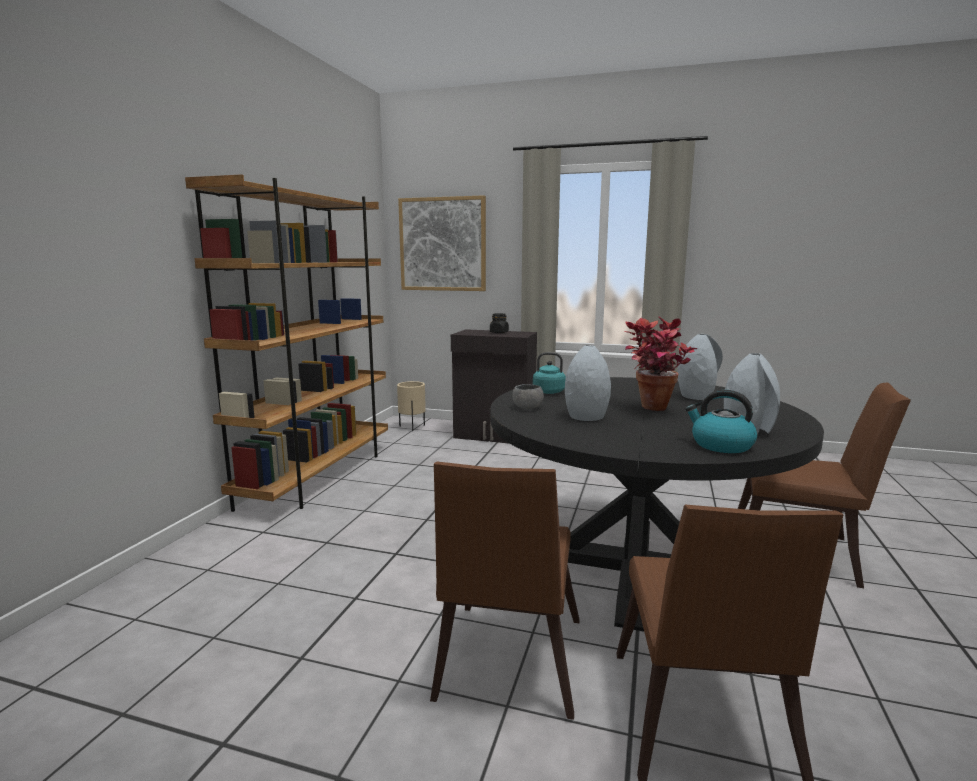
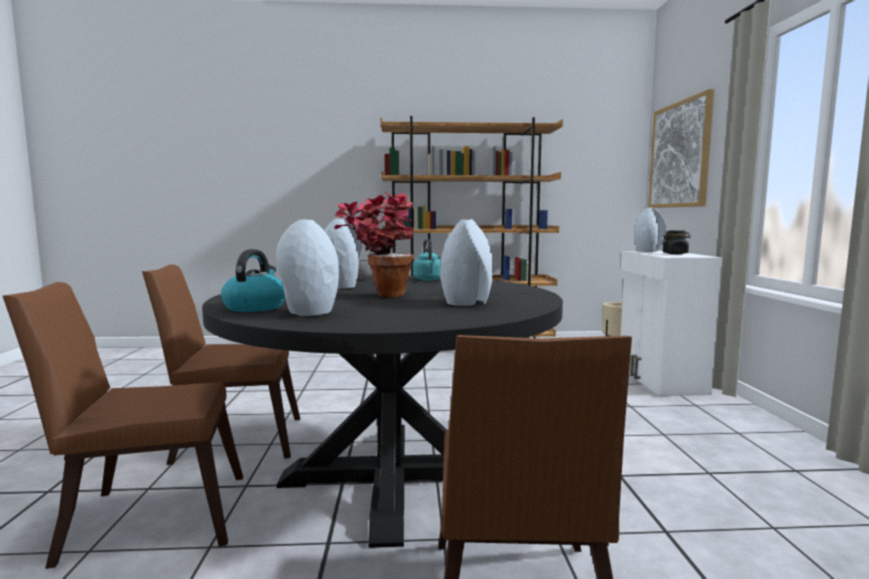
camera: 70 degrees right, 5 degrees down
(469, 332) = (647, 251): none -> grey vase
(494, 436) = (660, 380): black cabinet -> white cabinet

